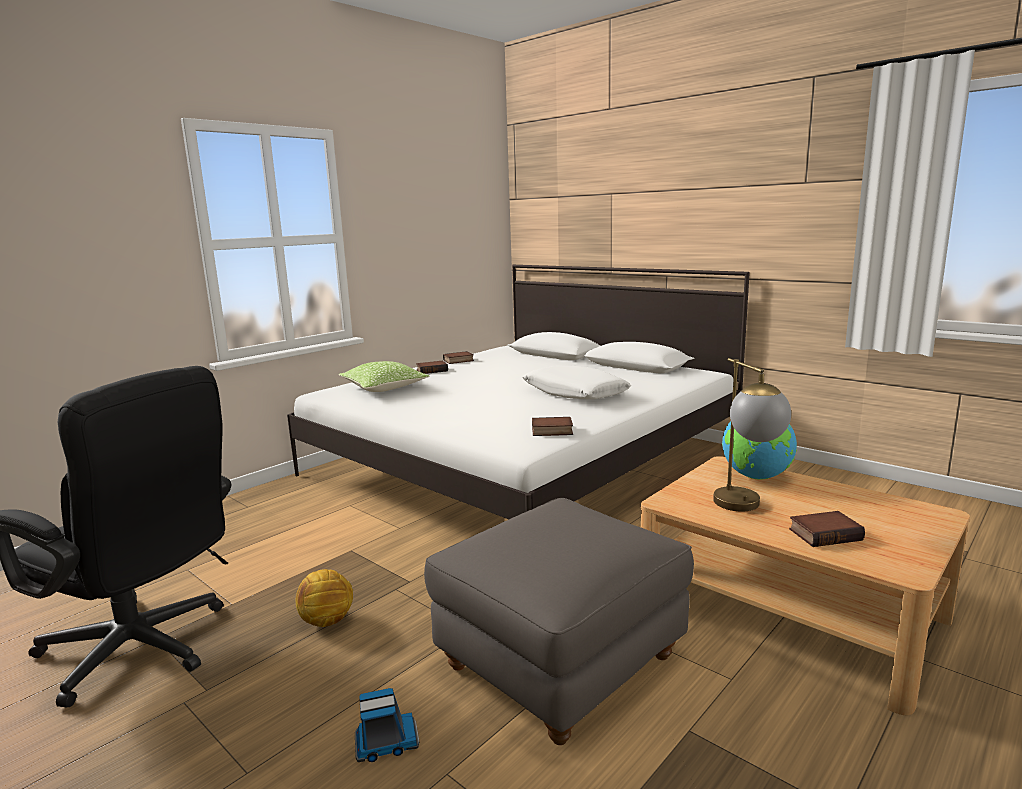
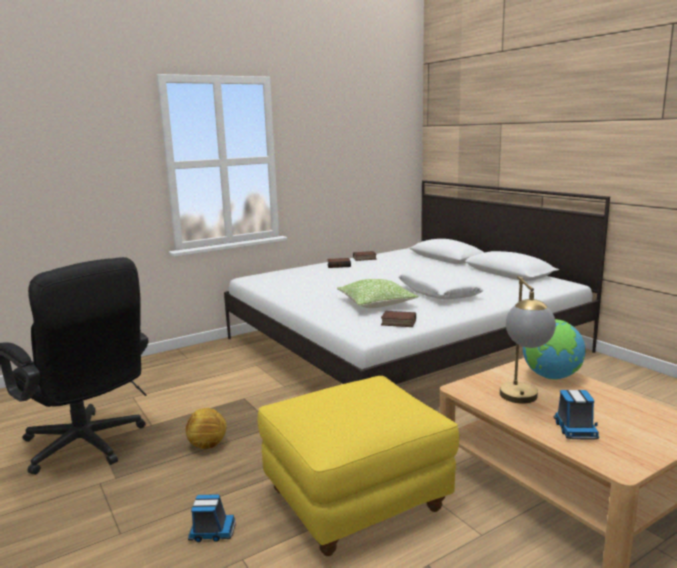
camera: 15 degrees right, 0 degrees up
(384, 388) = (294, 277): pillow -> pillow (376, 303)
(560, 662) = (356, 500): grey ottoman -> yellow ottoman
(825, 534) = (575, 429): book -> toy truck

